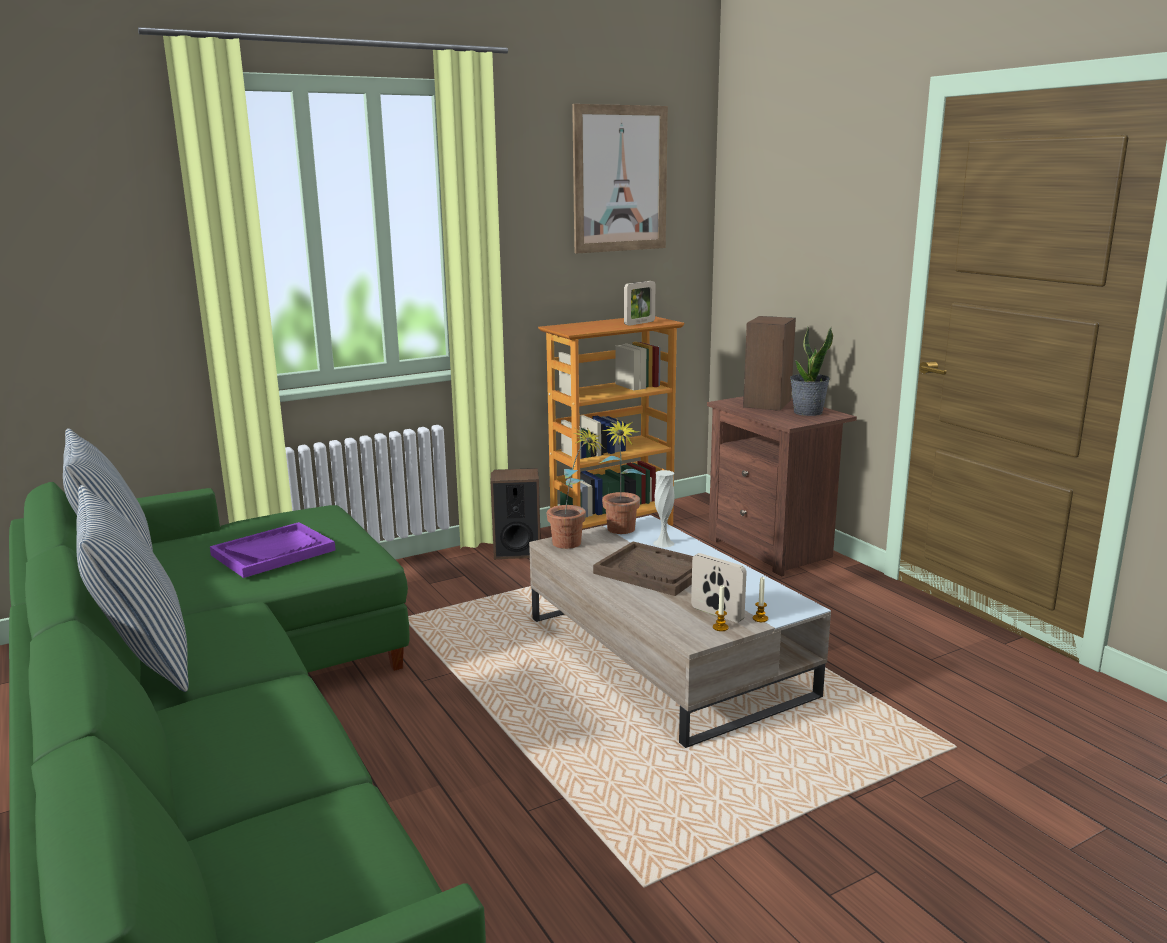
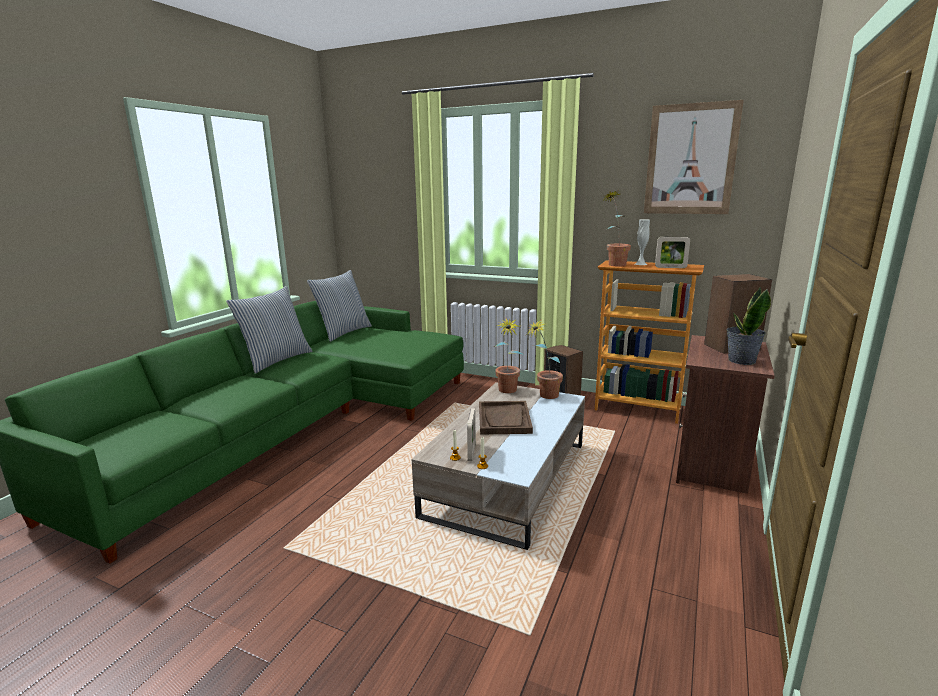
camera: 55 degrees right, 0 degrees up
(273, 552) = (384, 343): purple tray -> none
(571, 329) = (614, 264): none -> potted plant
(663, 543) = (548, 411): white vase -> white vase (640, 264)

